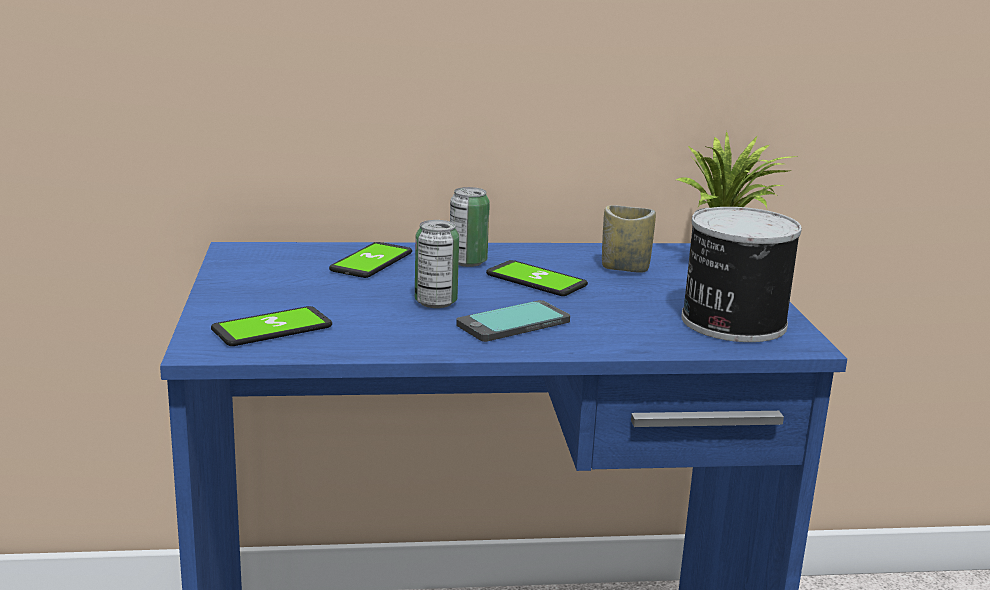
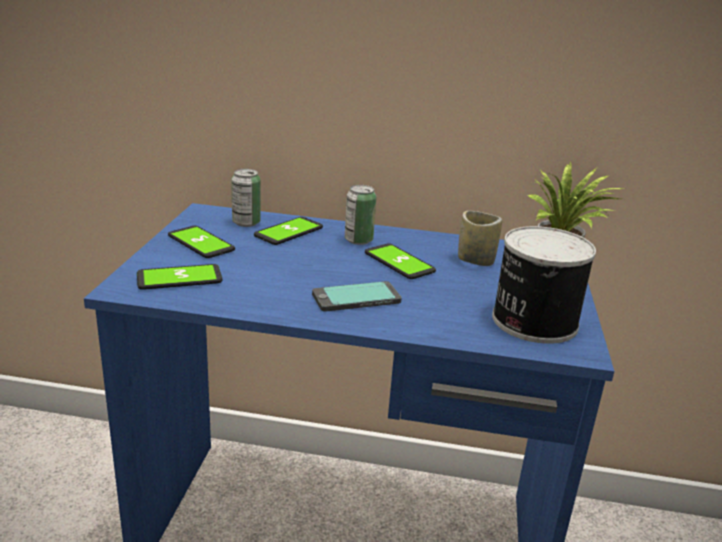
camera: 15 degrees right, 5 degrees up
(265, 286) = (201, 243): none -> phone
(435, 302) = (311, 272): can -> can (246, 223)

